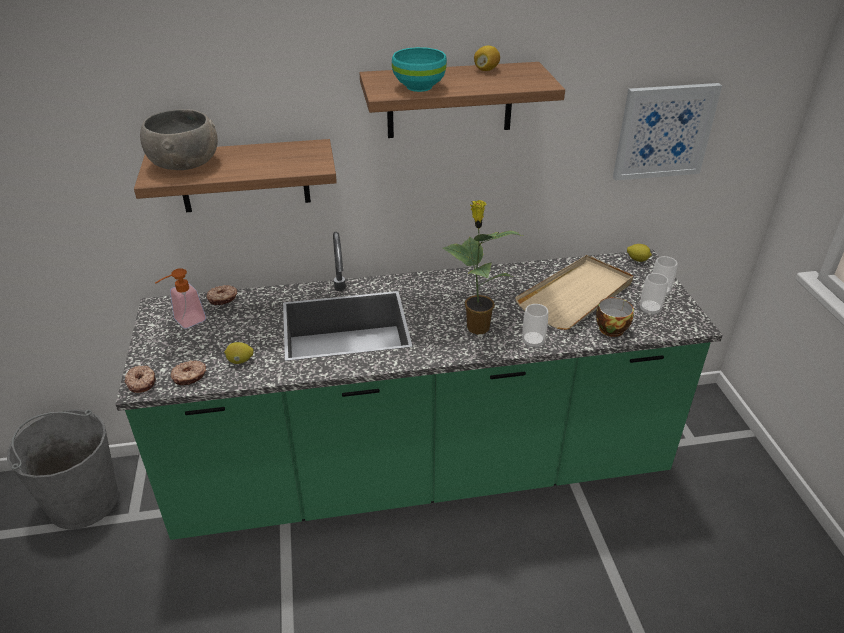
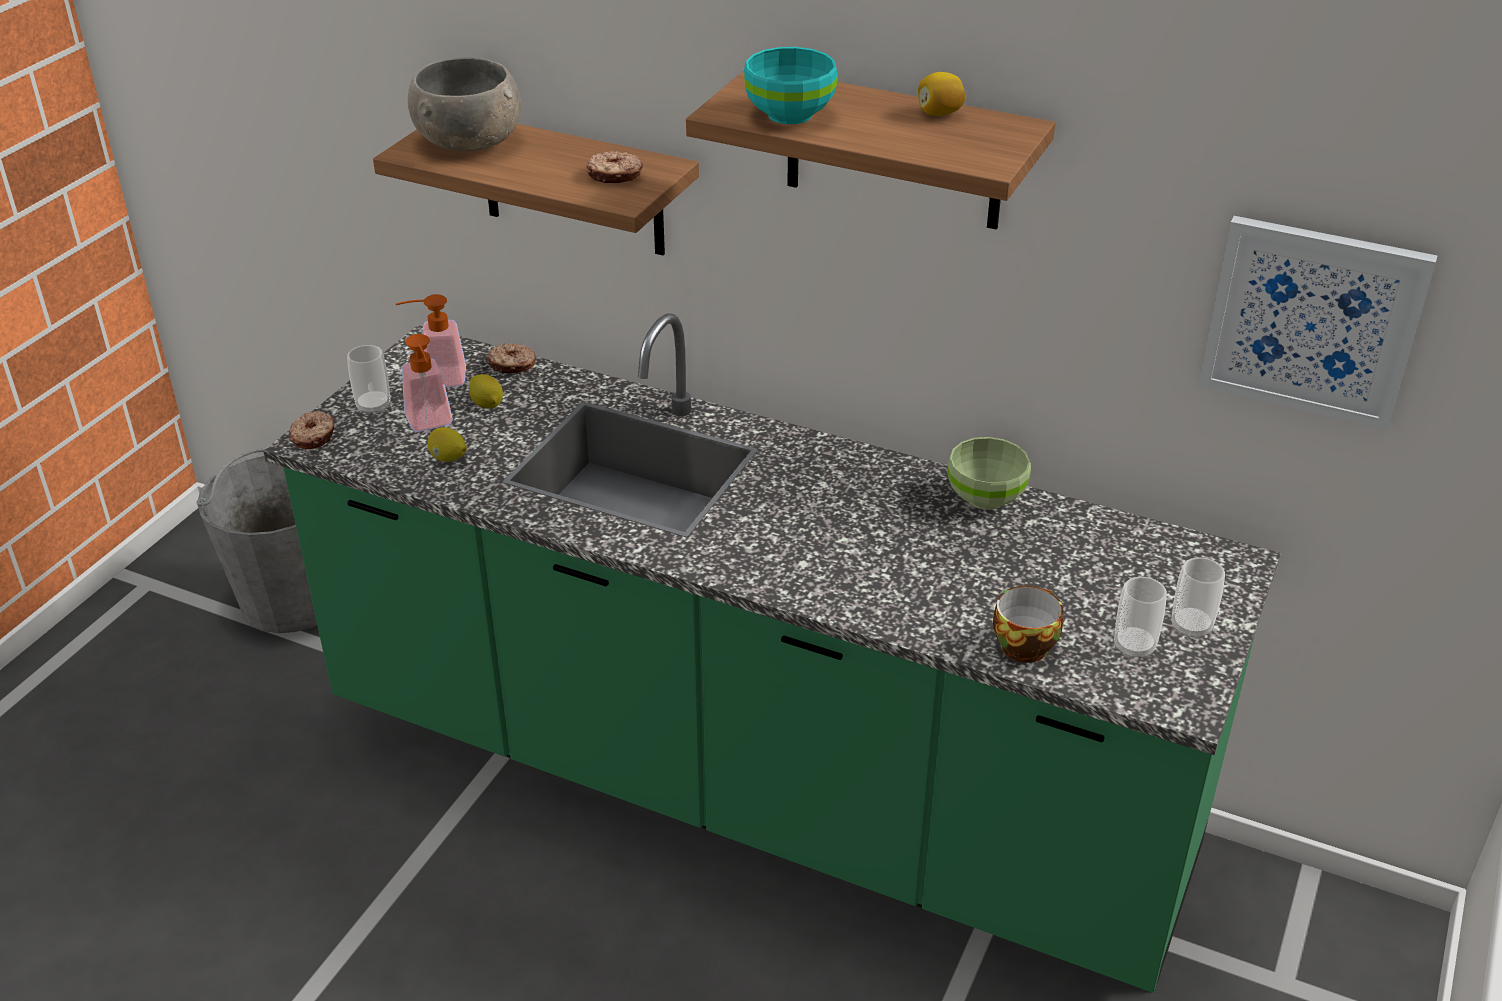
camera: 35 degrees right, 0 degrees up
(189, 377) = (372, 453): donut -> donut (614, 176)
(209, 347) = (431, 424): none -> soap dispenser
(476, 326) = (812, 549): potted plant -> none
(522, 272) = (987, 498): none -> green bowl
(533, 342) = (871, 609): cup -> cup (373, 406)
(576, 295) = (1032, 571): beige tray -> none
(637, 260) = (1223, 558): lemon -> lemon (487, 404)

